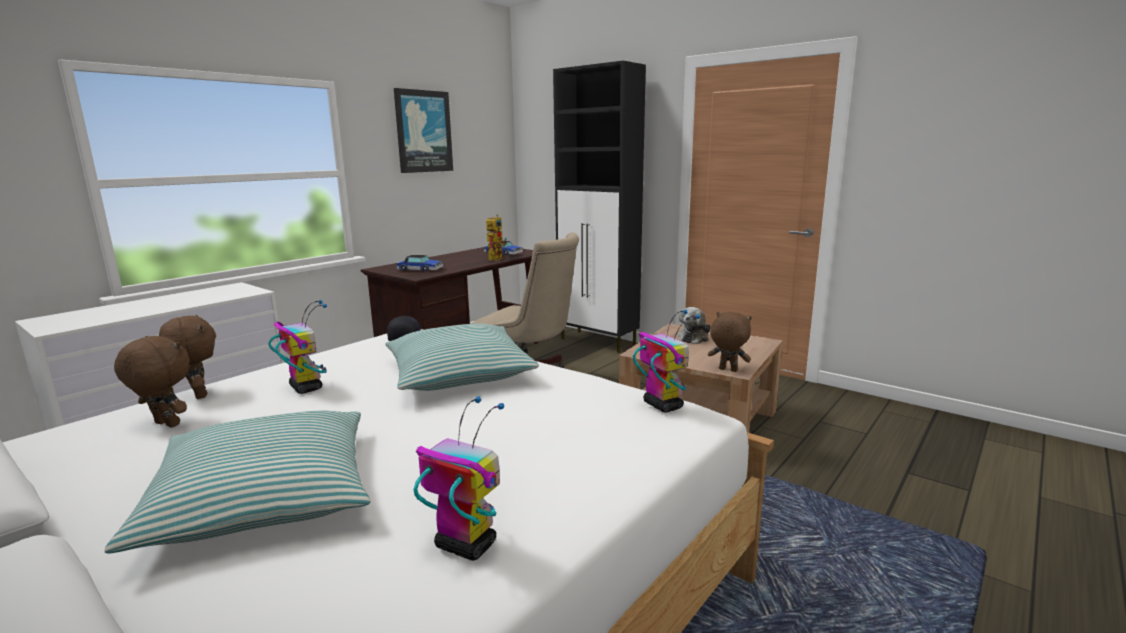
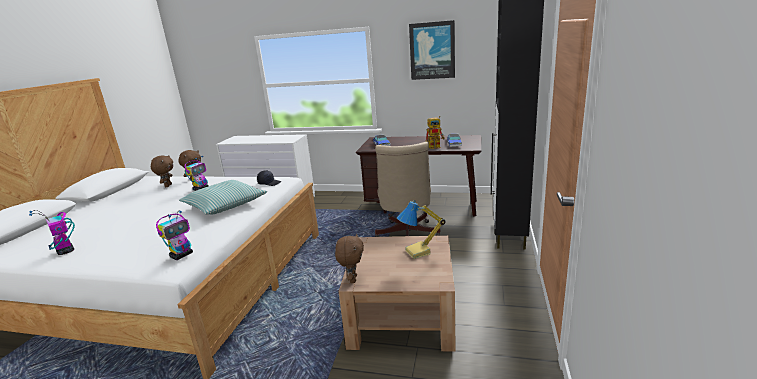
camera: 65 degrees right, 5 degrees up
(264, 496) = (111, 215): pillow -> none
(464, 545) = (66, 251): toy robot -> toy robot turned 135 degrees clockwise
(694, 338) = (418, 252): plush toy -> table lamp

